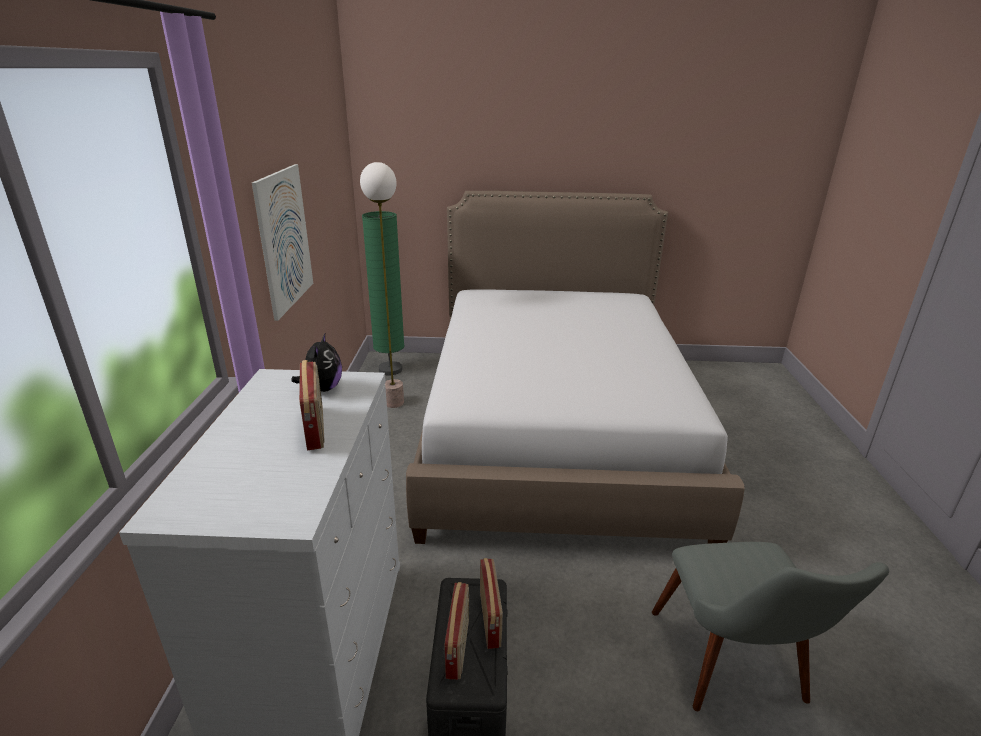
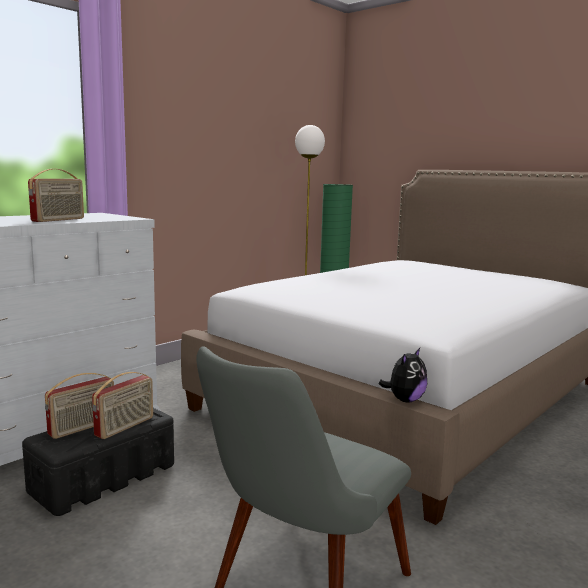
camera: 40 degrees right, 15 degrees down
(284, 239) = (207, 165): picture -> none
(322, 388) = (105, 217): plush toy -> plush toy (405, 400)

